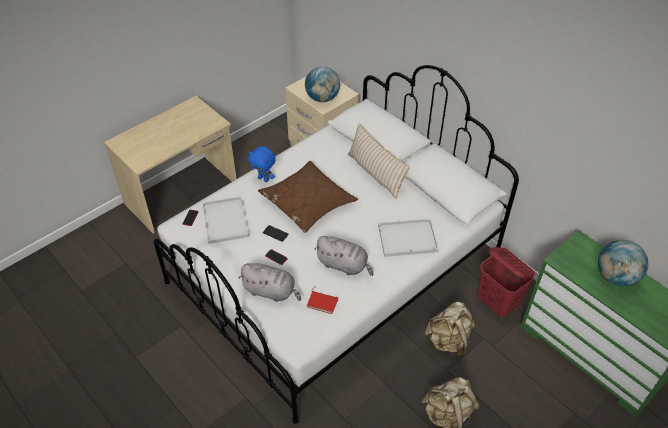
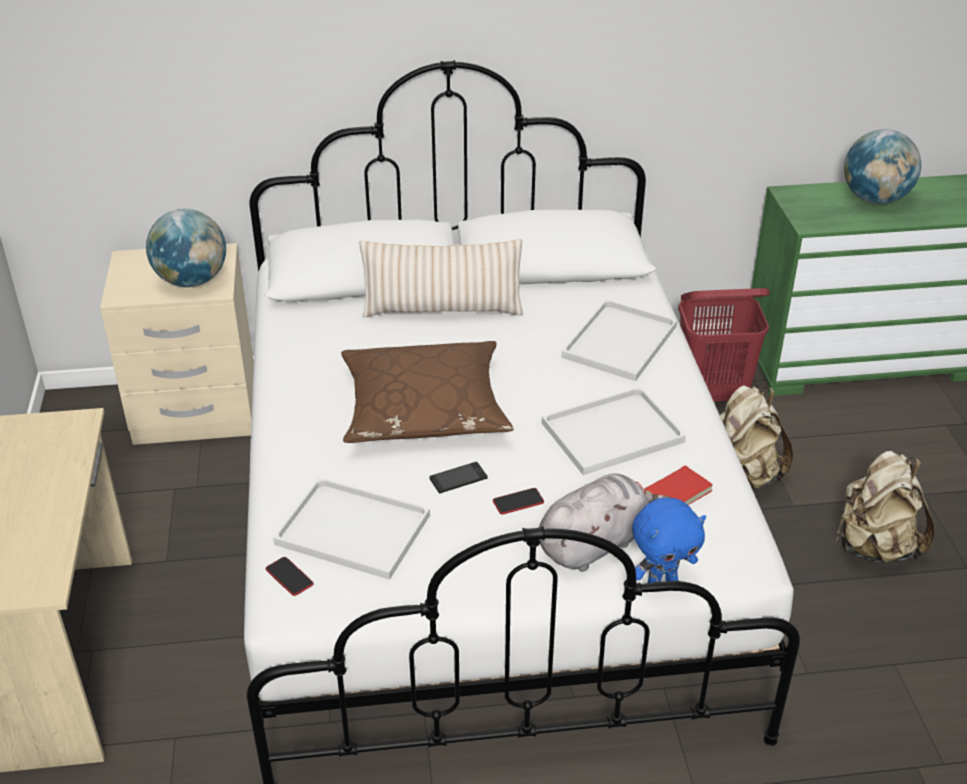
camera: 55 degrees left, 10 degrees down
(264, 179) = (302, 434): blue plush toy -> blue plush toy (662, 583)
(344, 265) = (614, 431): grey plush toy -> white tray

